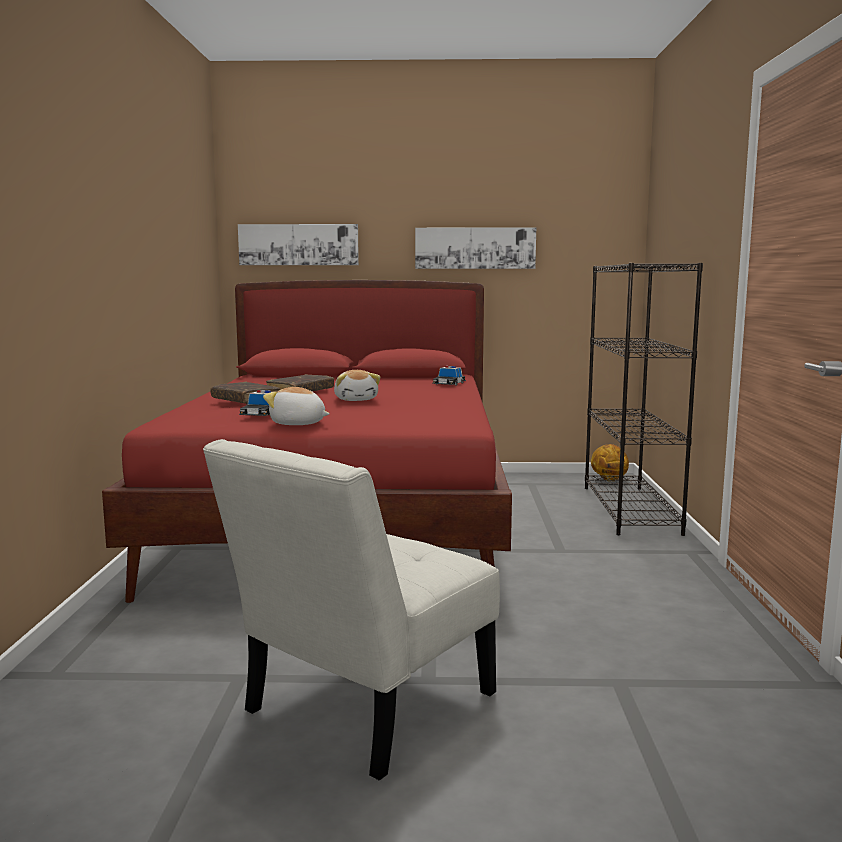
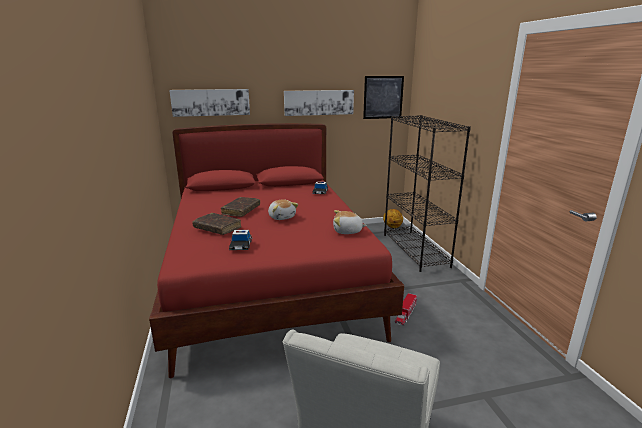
camera: 15 degrees left, 10 degrees up
(298, 424) = (270, 254): plush toy -> plush toy (347, 231)
(548, 579) = (405, 314): none -> toy truck
(592, 241) = (383, 97): none -> picture

